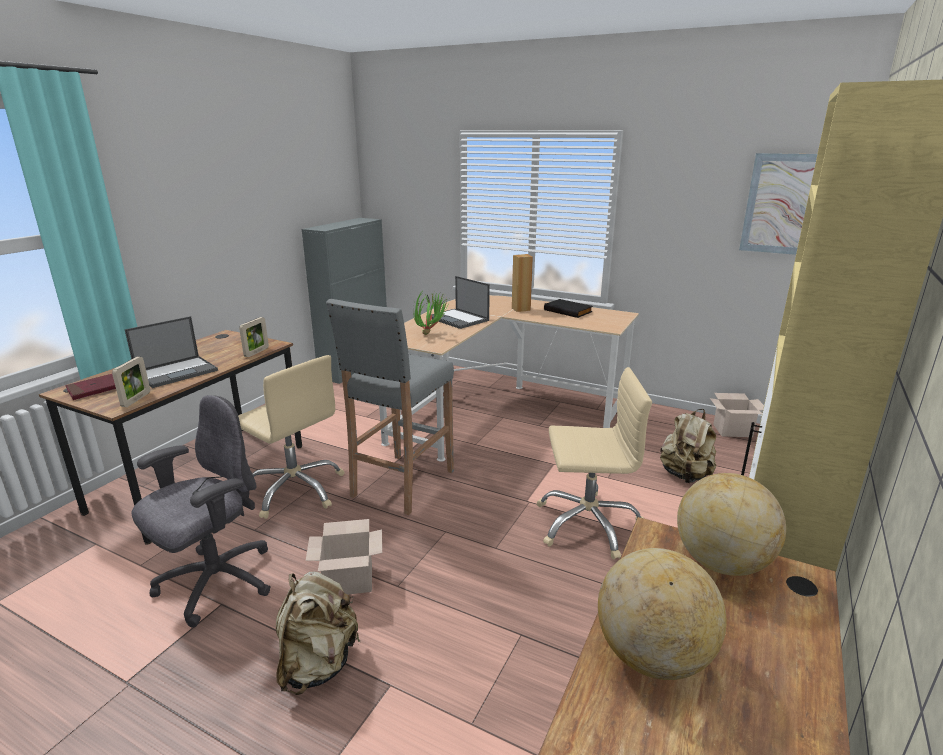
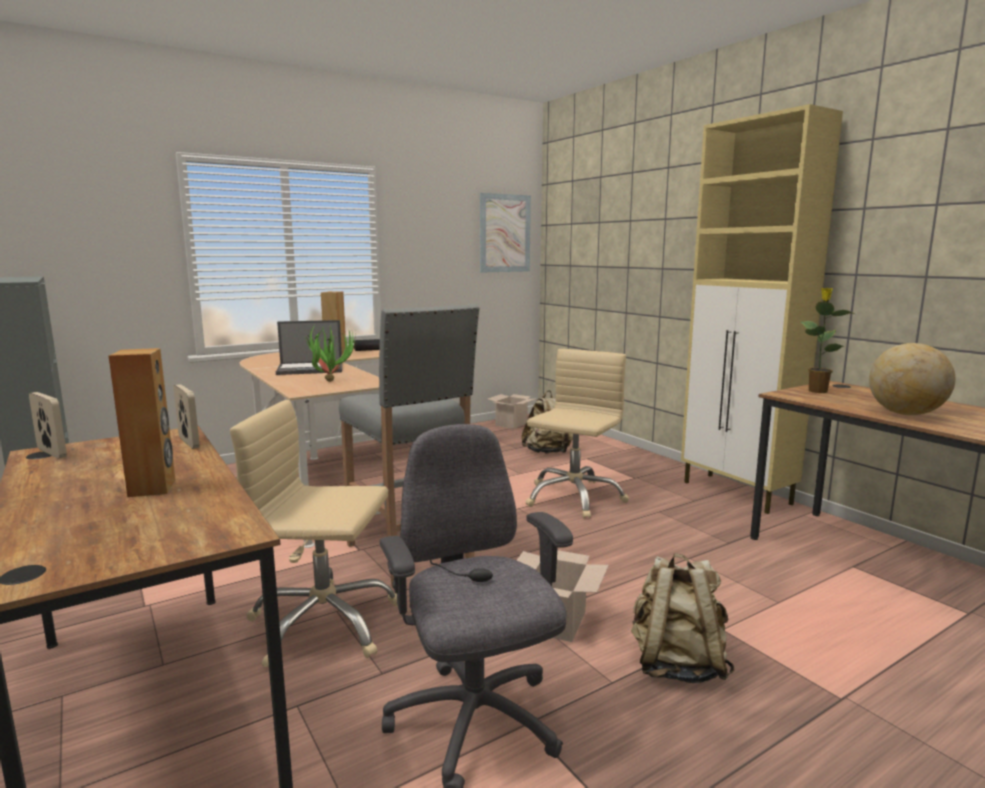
camera: 60 degrees left, 10 degrees down
(97, 388) = (89, 548): red book -> none
(136, 399) = (227, 519): picture frame -> picture frame (52, 453)
(177, 372) = (153, 488): laptop -> brown speaker
(295, 489) = (323, 624): beige office chair -> beige office chair turned 150 degrees counterclockwise
(721, 562) = (817, 391): globe -> potted plant

